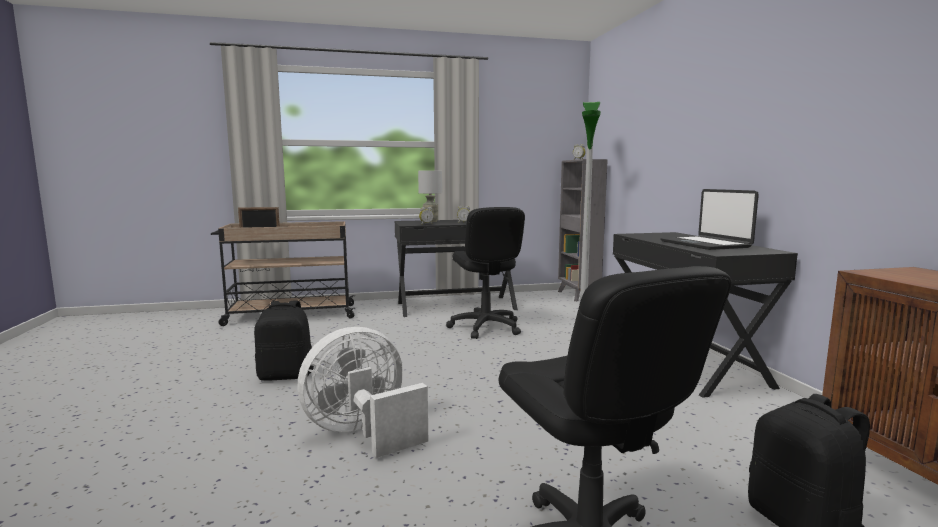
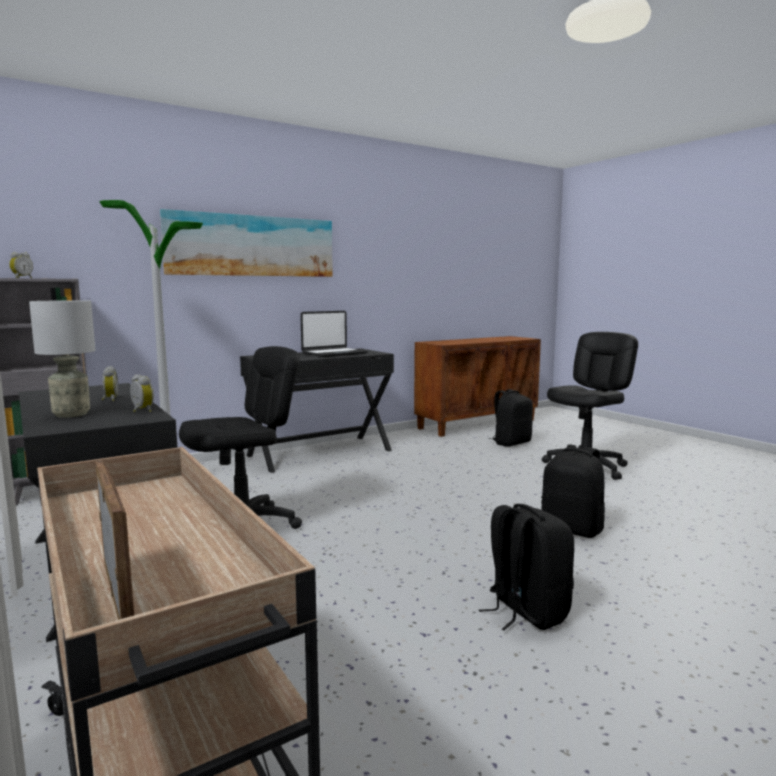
camera: 110 degrees left, 0 degrees up
(363, 433) = (572, 529): white fan -> black backpack
(700, 115) = (252, 246): none -> picture

